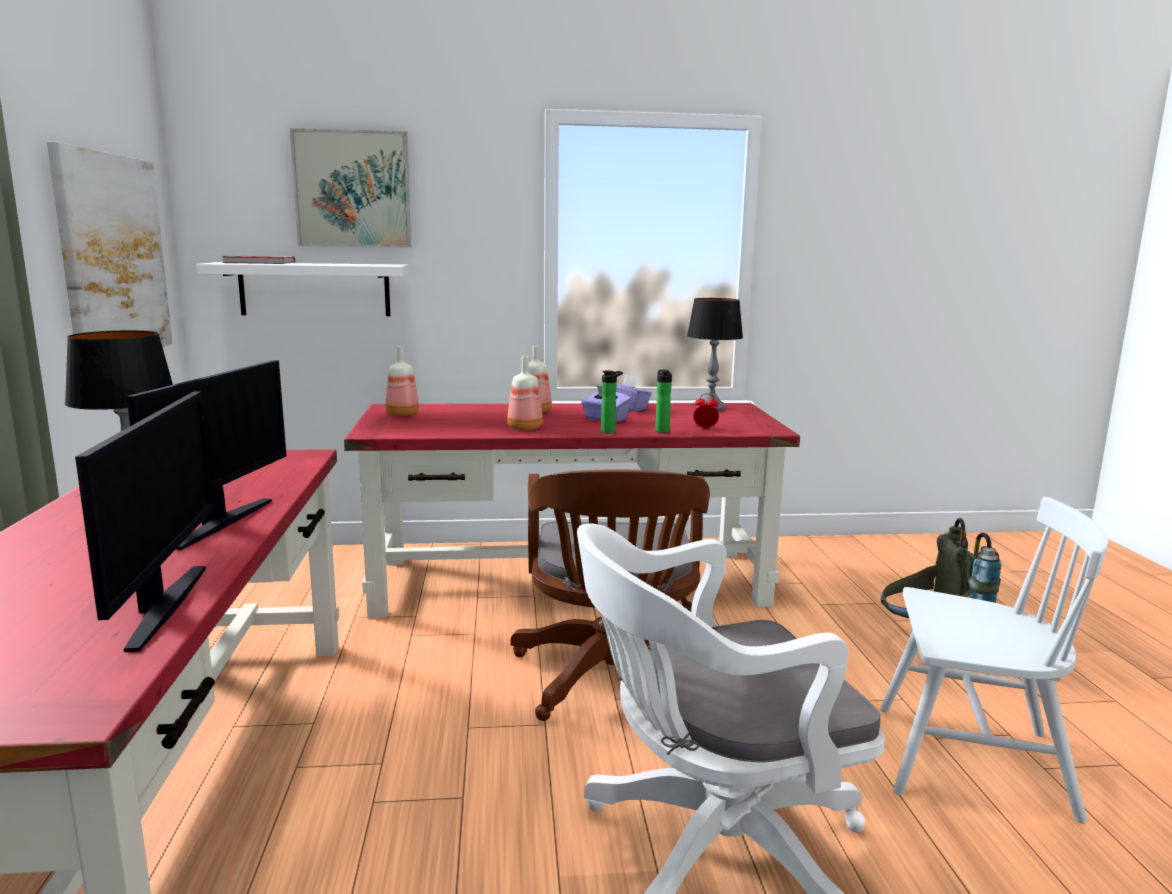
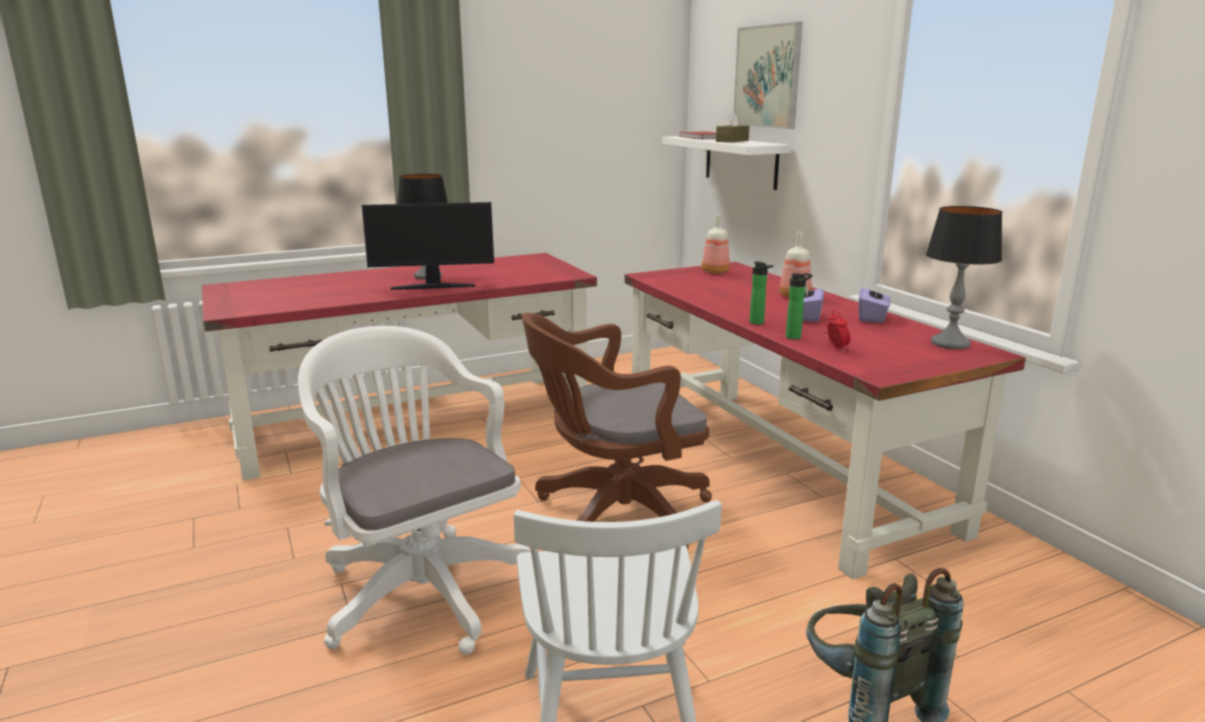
camera: 70 degrees right, 5 degrees up
(113, 257) = (594, 131): picture -> none
(162, 606) = (321, 301): monitor -> none
(331, 264) = (732, 141): none -> brown tissue box
(524, 428) = (725, 301): bottle -> none

